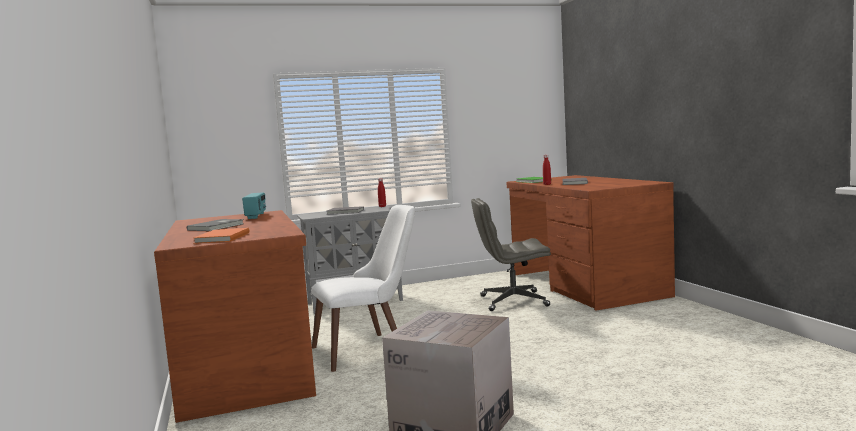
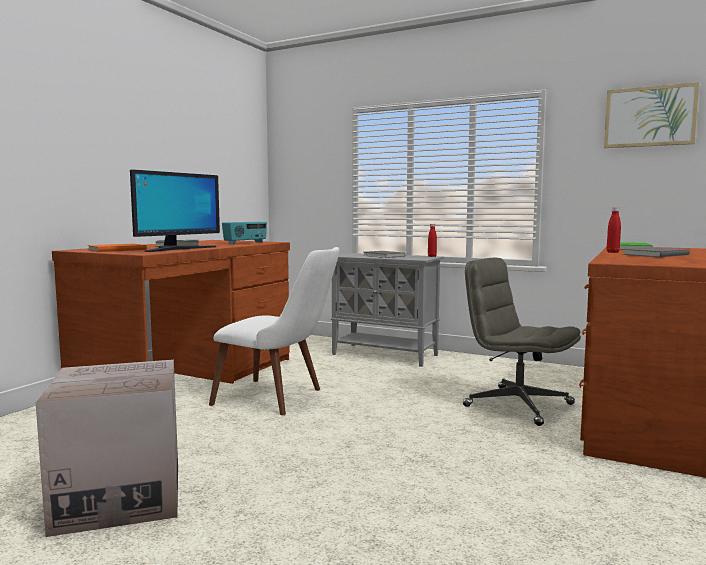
camera: 45 degrees right, 0 degrees up
(273, 228) = (176, 249): none -> monitor
(511, 90) = (649, 116): none -> picture

